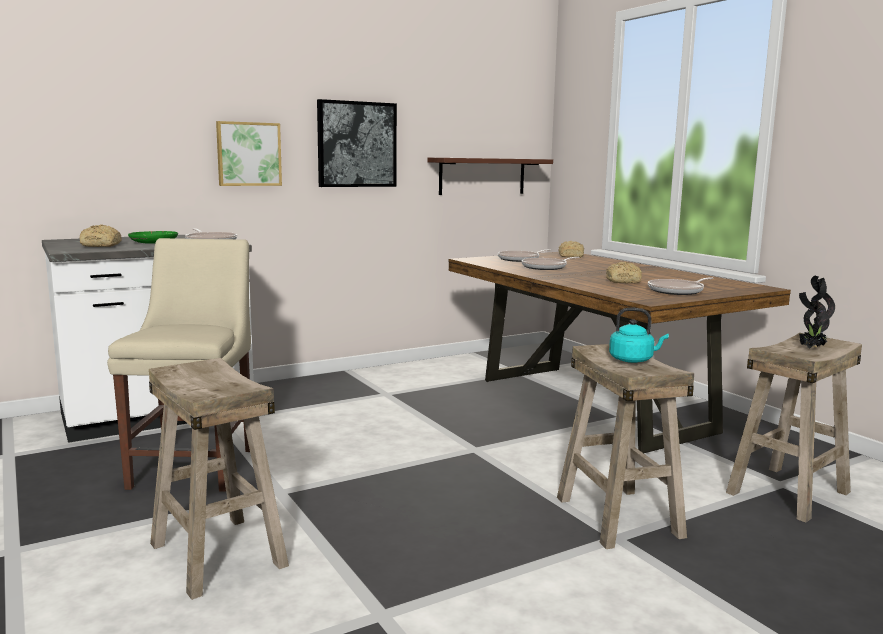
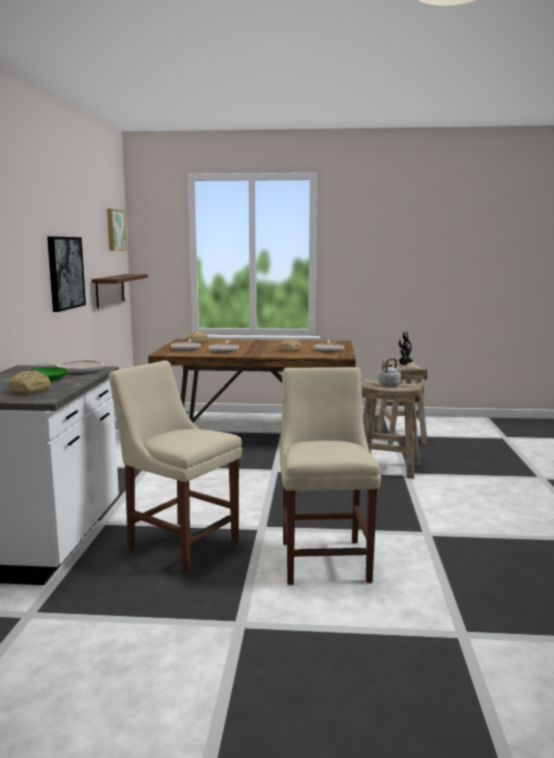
camera: 55 degrees left, 0 degrees up
(219, 554) = (324, 558): beige stool -> beige chair
(248, 154) = (21, 289): picture -> picture (114, 230)
(633, 360) = (390, 385): turquoise kettle -> grey kettle

